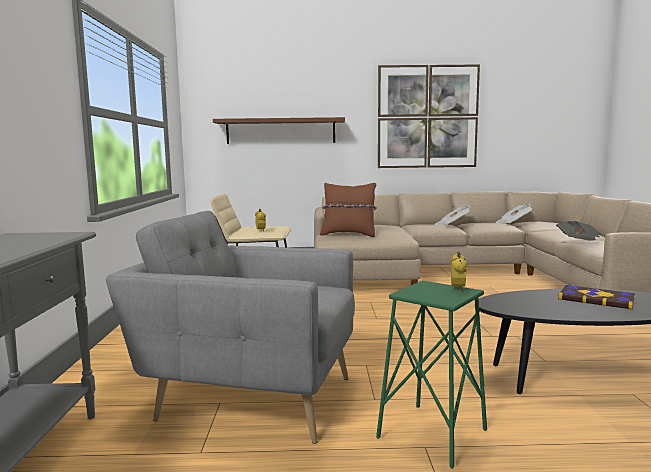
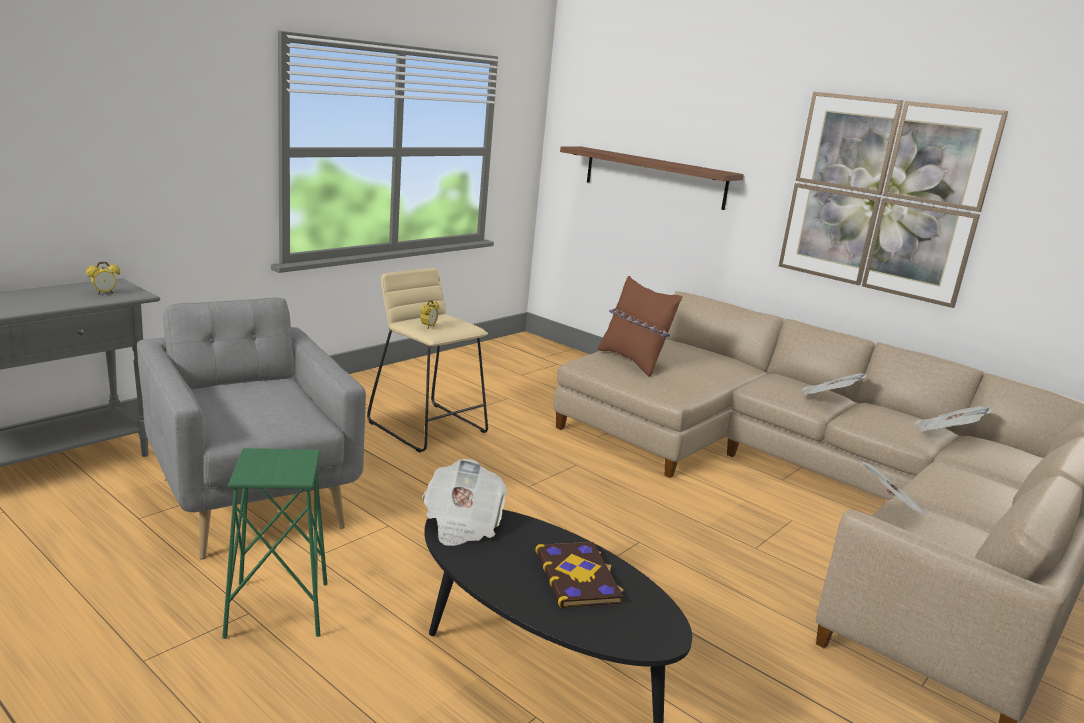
camera: 40 degrees right, 10 degrees up
(458, 289) = (299, 472): alarm clock -> alarm clock (104, 293)
(503, 304) = (462, 523): none -> newspaper

